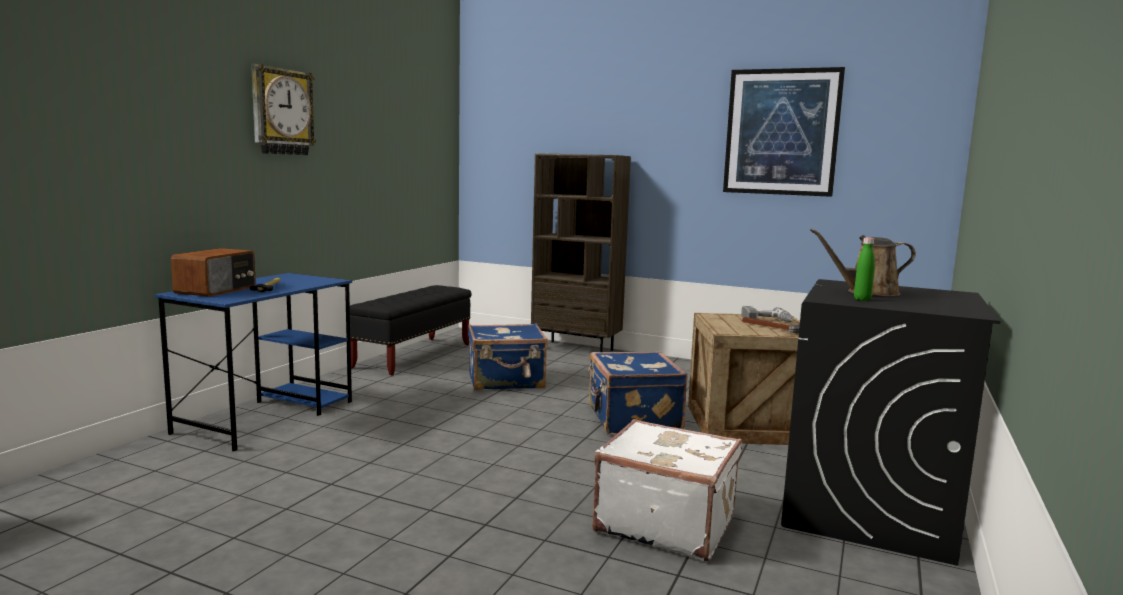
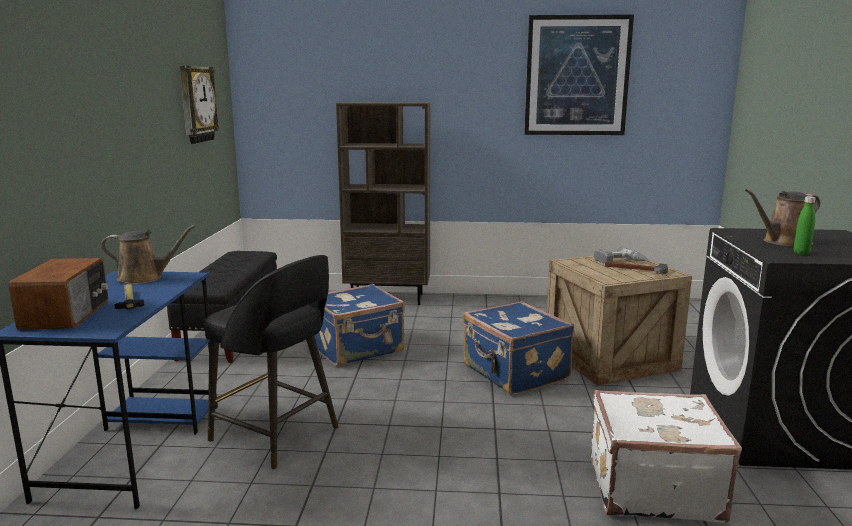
camera: 20 degrees left, 5 degrees up
(281, 112) = (83, 74): wall clock -> wall clock (196, 104)
(301, 278) = (145, 278): none -> brown watering can
(377, 427) = (277, 435): none -> black stool

